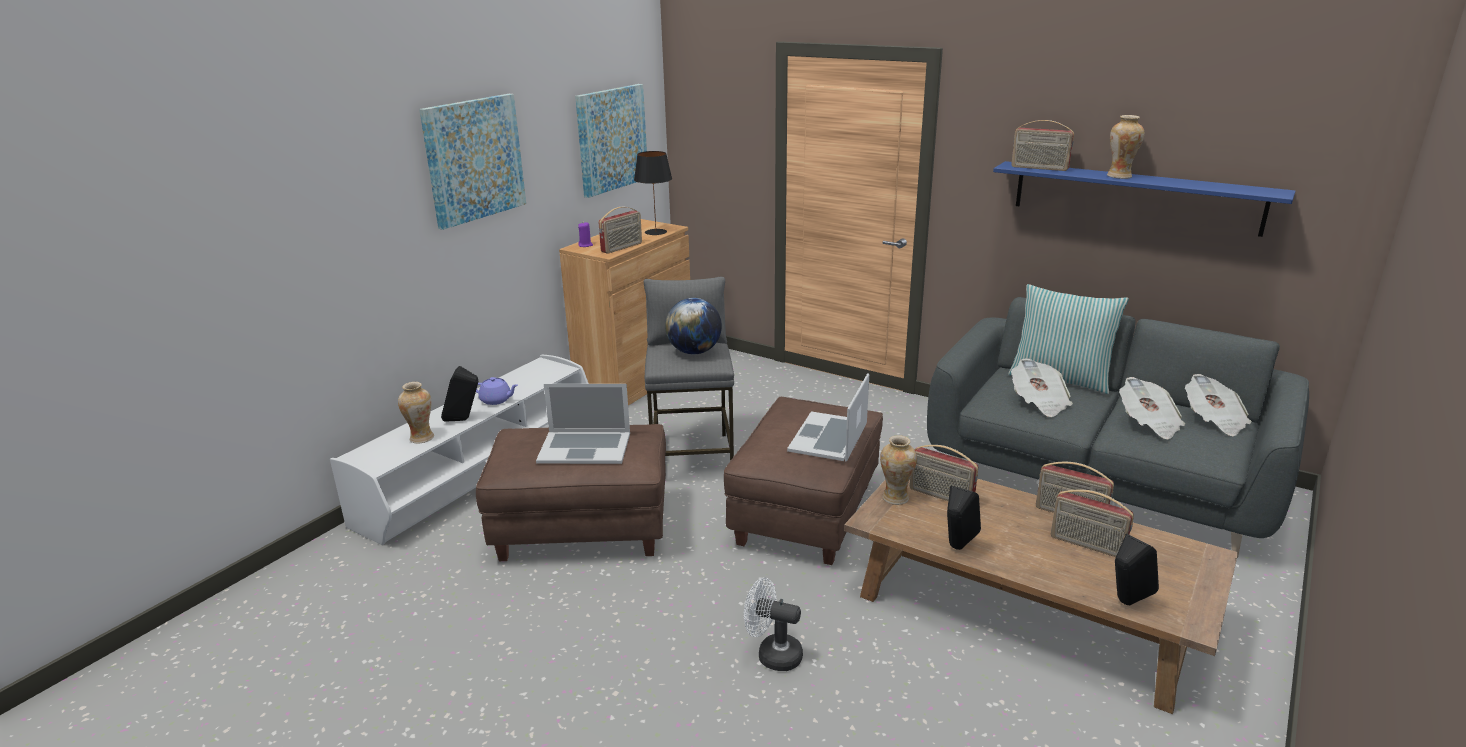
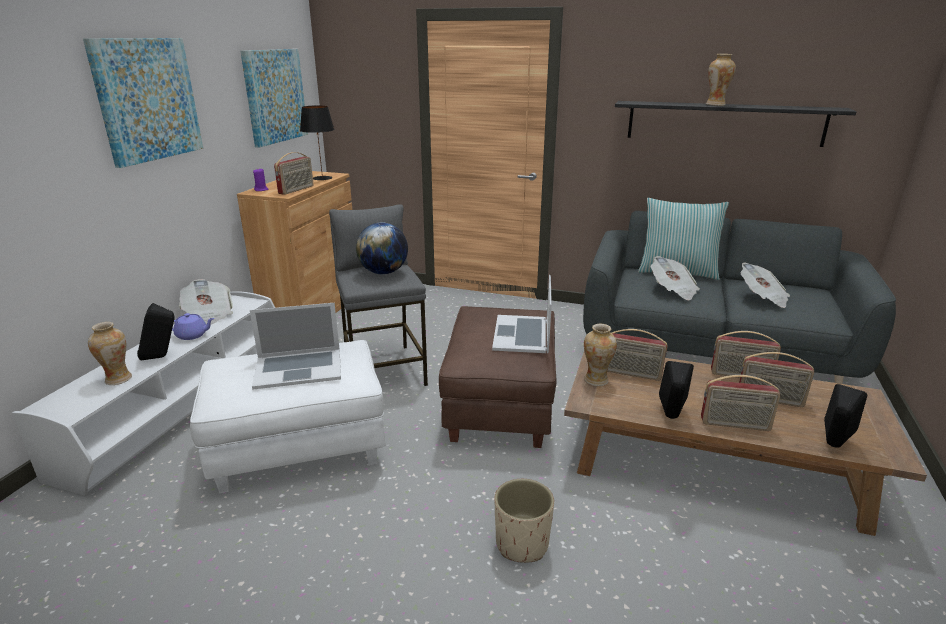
camera: 15 degrees left, 0 degrees up
(582, 530) = (299, 449): brown ottoman -> white ottoman
(772, 654) = (522, 544): white fan -> beige planter
(1039, 168) = (650, 103): radio -> radio (735, 425)
(1135, 197) = (724, 123): blue shelf -> black shelf
(1214, 420) = (805, 291): newspaper -> newspaper (209, 315)

